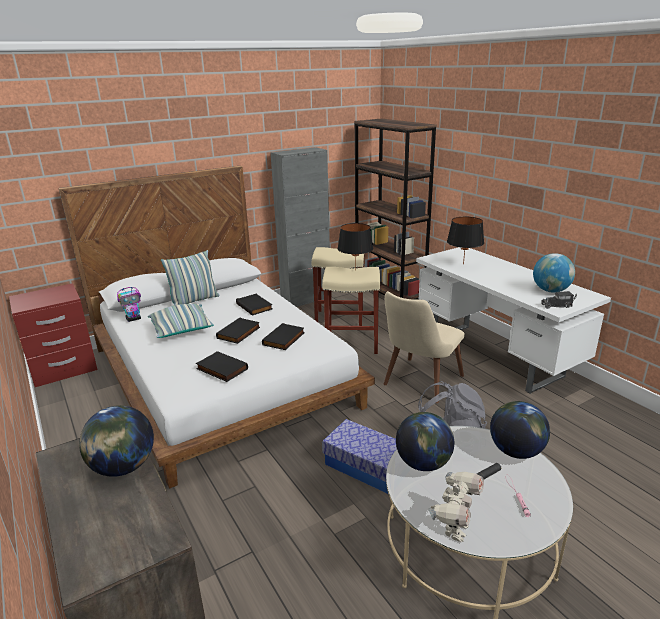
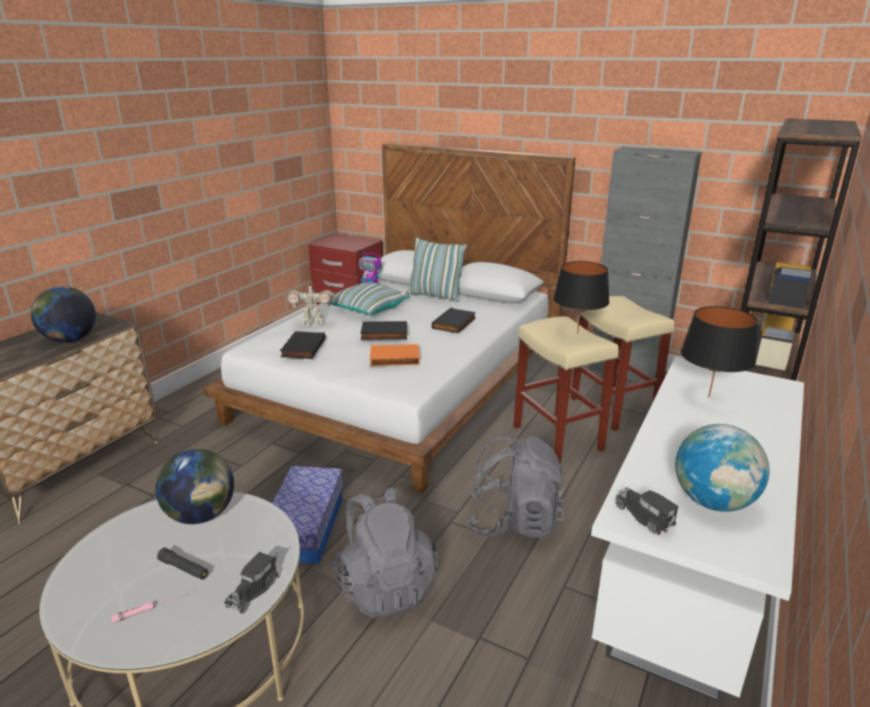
camera: 60 degrees right, 0 degrees up
(284, 339) = (394, 359): black book -> orange book
(418, 384) = (514, 521): beige chair -> grey backpack
(454, 528) = (87, 563): toy robot -> toy robot (313, 323)
(515, 451) = (254, 590): globe -> toy truck

